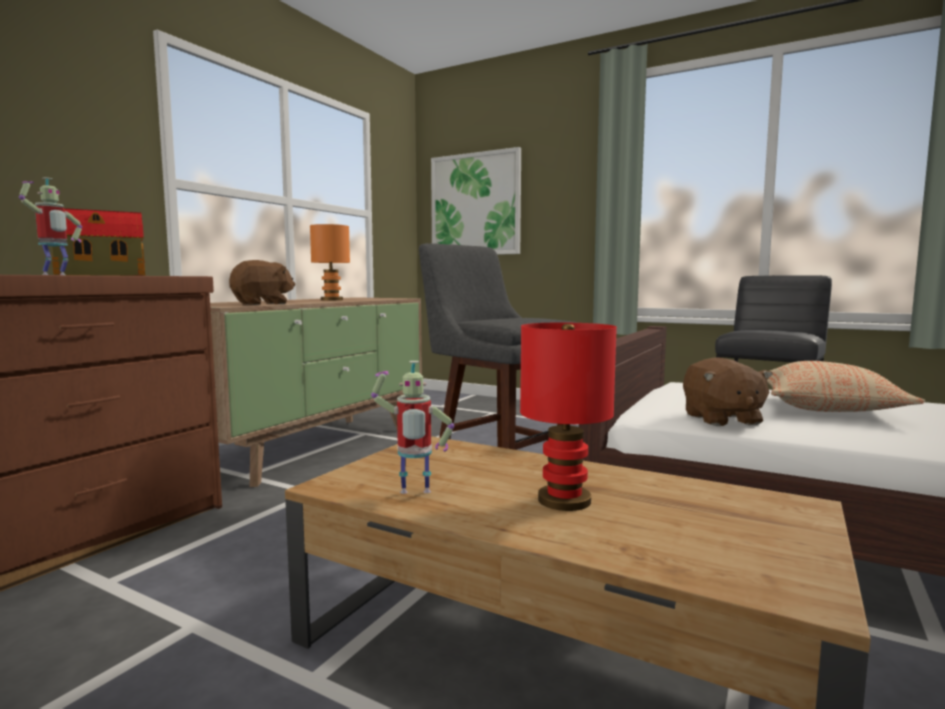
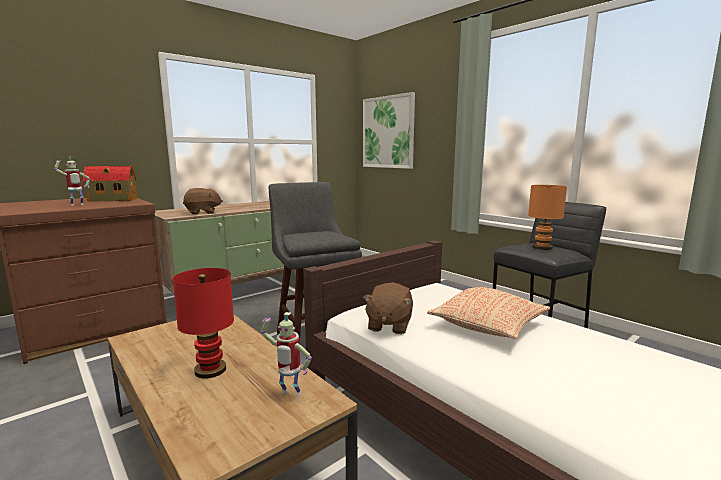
camera: 20 degrees right, 5 degrees up
(331, 300) = (262, 205): orange table lamp -> orange table lamp (542, 247)
(414, 494) = (152, 351): toy robot -> toy robot (289, 395)

